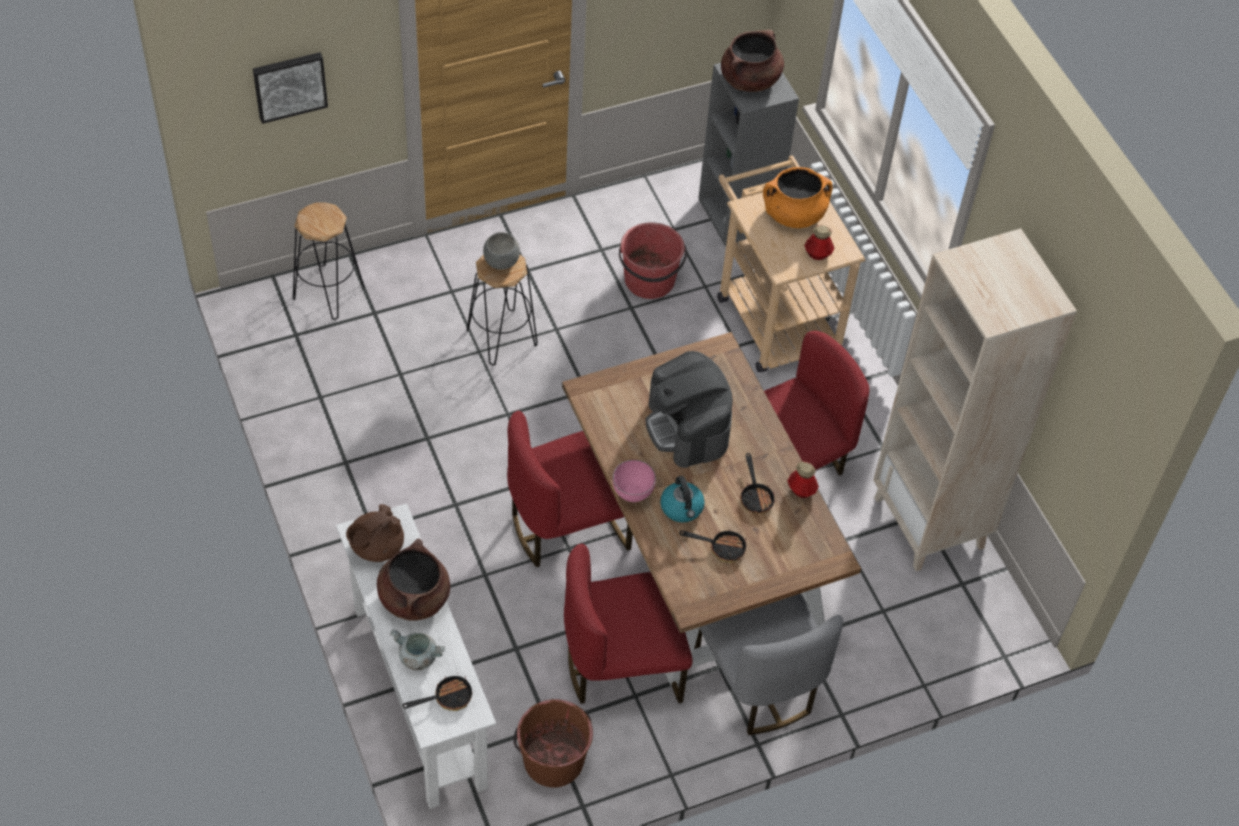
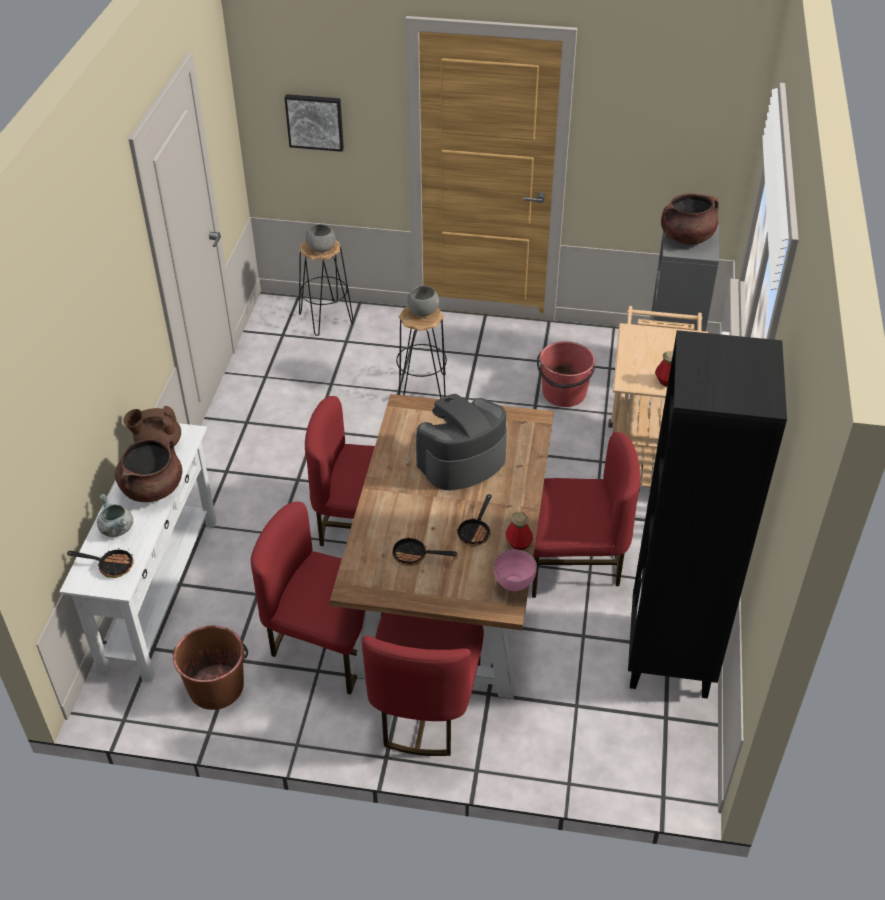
camera: 35 degrees right, 10 degrees down
(325, 223) = (321, 248): none -> grey bowl
(633, 495) = (376, 489): pink bowl -> pink bowl (513, 586)
(682, 508) = (407, 514): kettle -> none
(688, 427) = (461, 461): coffee machine -> coffee machine turned 45 degrees clockwise
(721, 547) = (415, 556): frying pan -> frying pan turned 150 degrees clockwise
(758, 683) = (424, 710): grey chair -> red chair
(793, 214) = (668, 349): orange cooking pot -> none
(930, 523) = (670, 656): beige bookcase -> black bookcase

